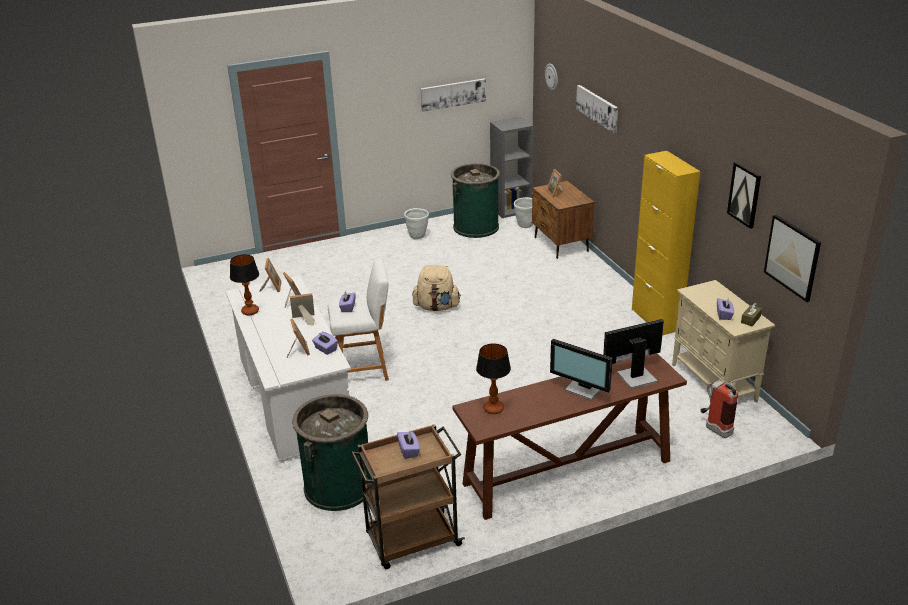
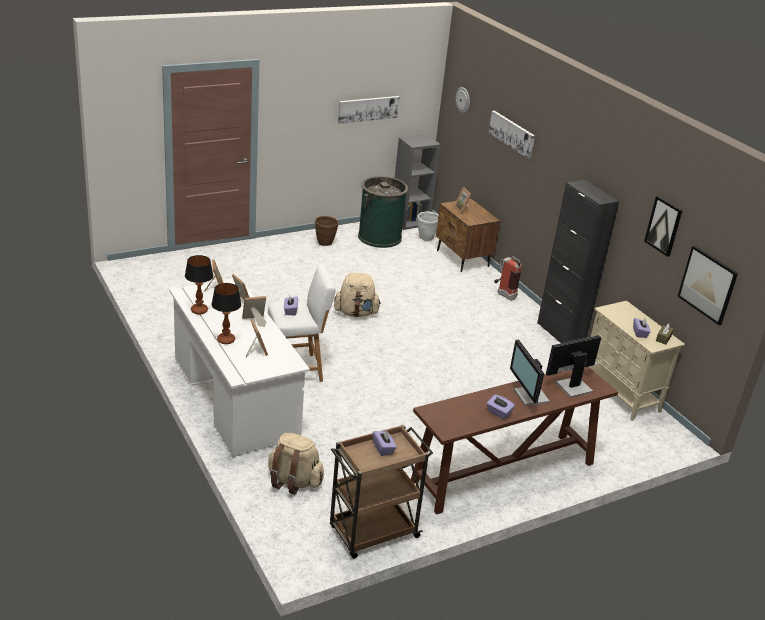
camera: 10 degrees left, 0 degrees up
(325, 349) = (282, 350): purple tissue box -> purple tissue box (498, 413)
(338, 486) = (293, 481): green trash can -> beige backpack
(417, 236) = (325, 243): white planter -> brown planter
(494, 409) = (452, 412): table lamp -> table lamp (226, 340)
(584, 389) = (530, 396): monitor -> monitor turned 45 degrees clockwise
(656, 319) = (560, 334): yellow cabinet -> black cabinet
(714, 428) = (627, 435): fire extinguisher -> fire extinguisher (503, 294)

